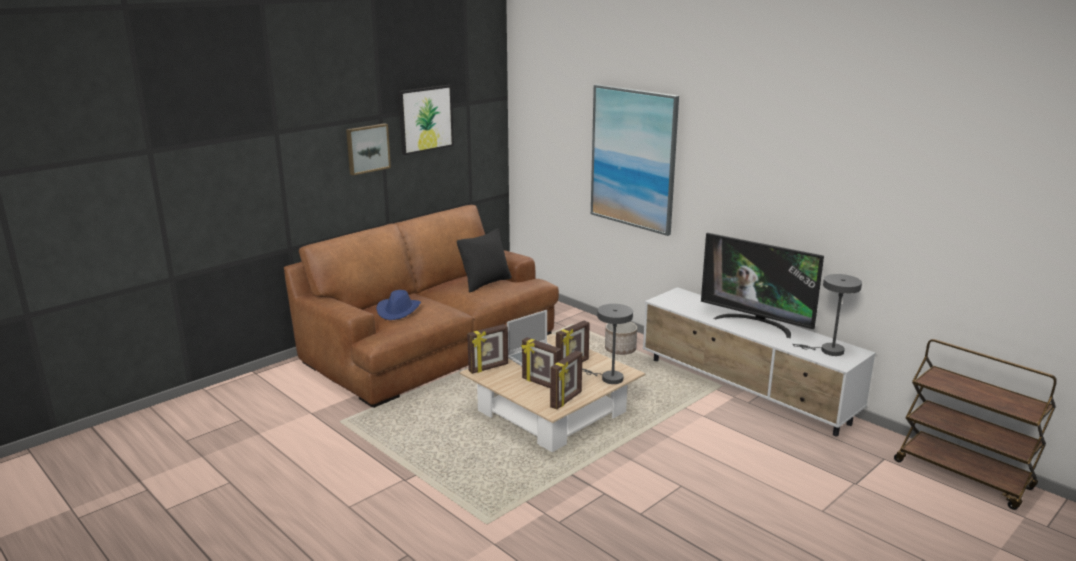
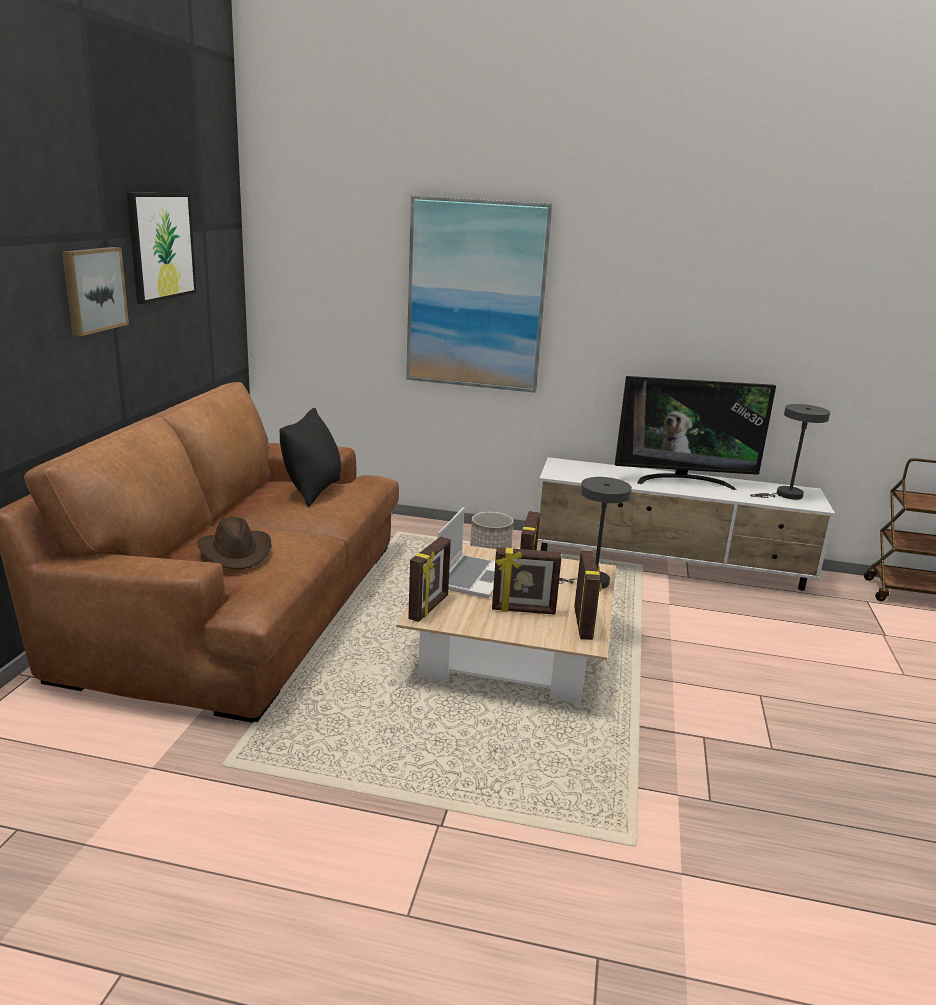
camera: 35 degrees left, 0 degrees up
(398, 310) = (236, 552): blue hat -> brown hat

